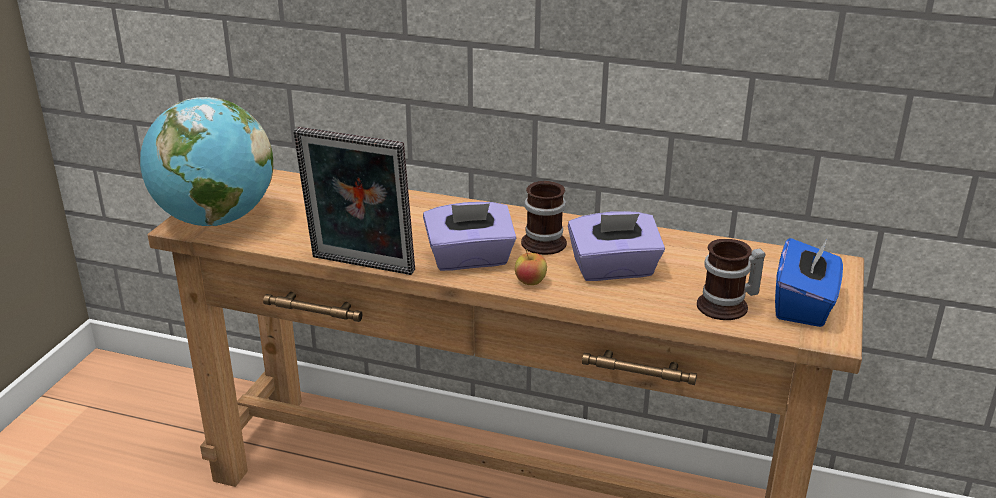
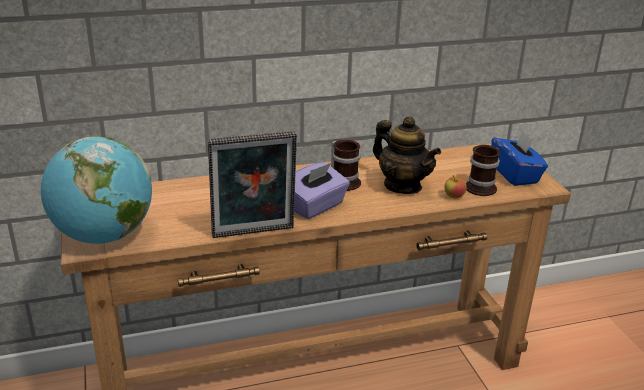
camera: 35 degrees left, 0 degrees up
(530, 282) = (368, 208): apple -> apple (454, 196)
(614, 270) = (402, 186): purple tissue box -> teapot

